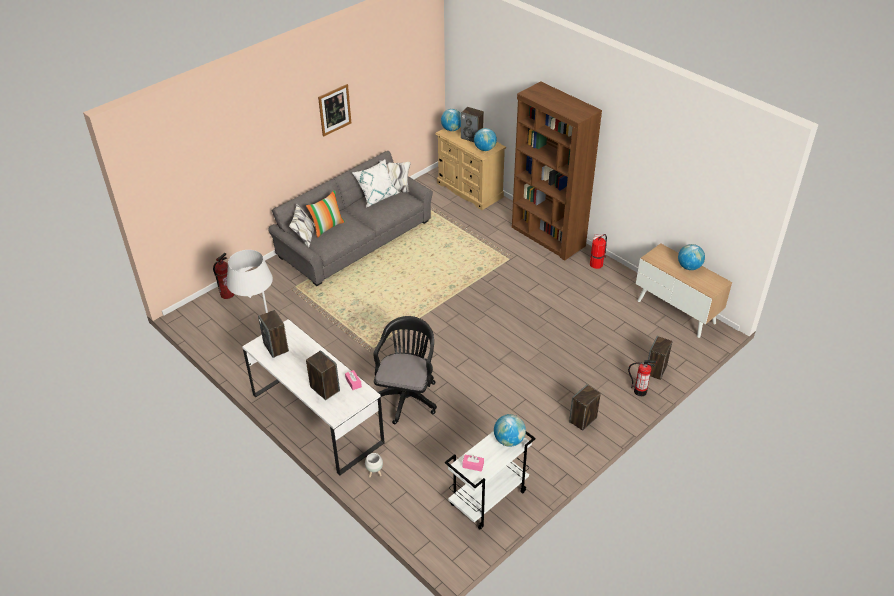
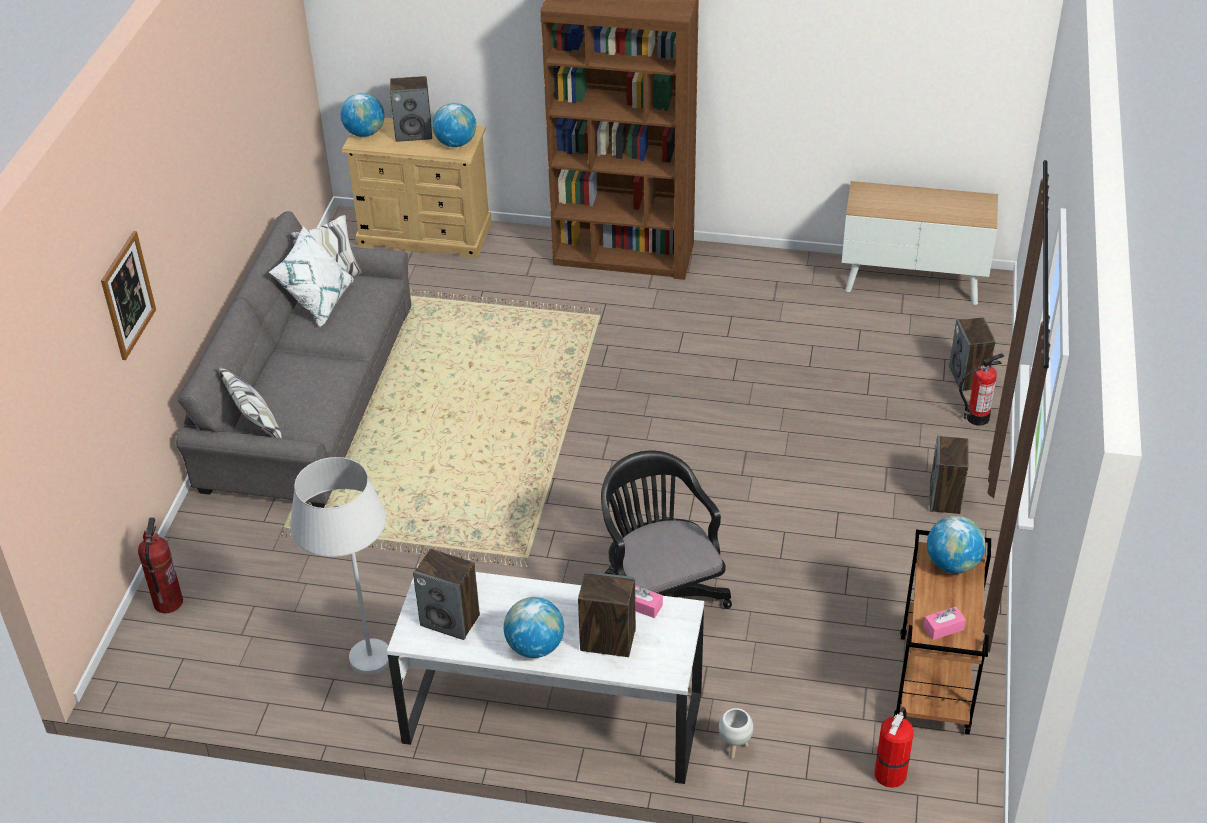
camera: 35 degrees left, 0 degrees up
(327, 227) = (283, 390): pillow -> none
(334, 110) = (208, 160): picture -> picture (127, 295)
(488, 499) = (935, 685): white cart -> brown cart
(596, 264) = (736, 264): fire extinguisher -> fire extinguisher (890, 772)
(689, 267) = (923, 198): globe -> globe (535, 646)

